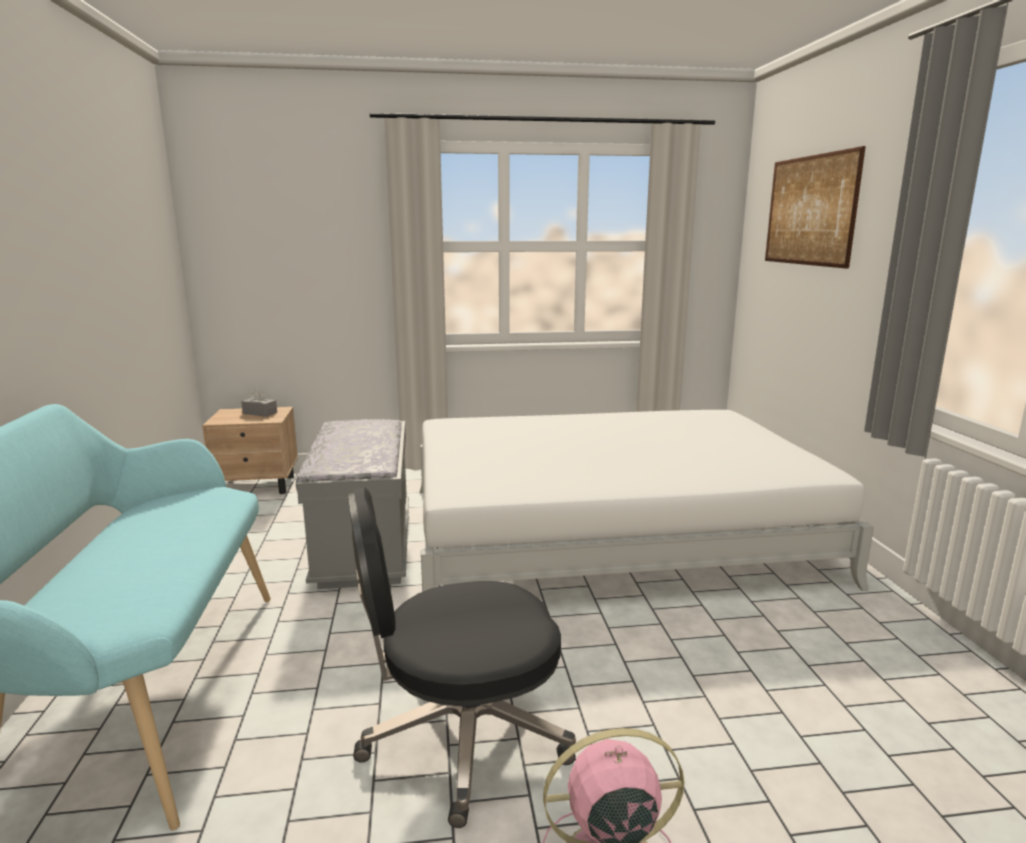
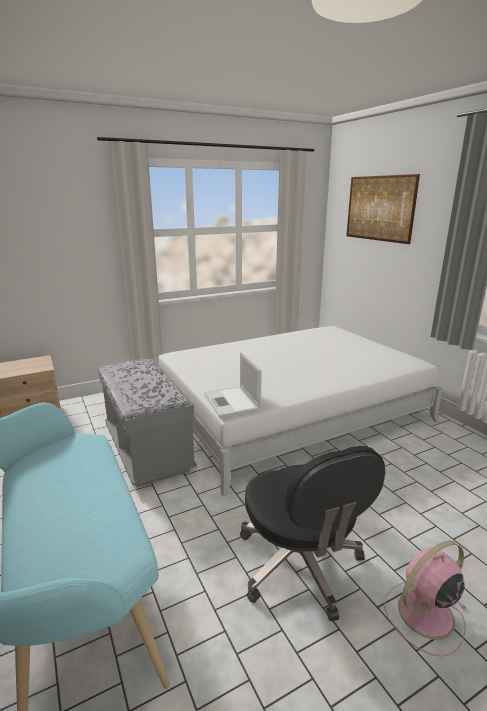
camera: 20 degrees left, 5 degrees up
(260, 413) = (29, 364): grey tissue box -> none
(461, 738) = (300, 565): black office chair -> black office chair turned 75 degrees counterclockwise
(463, 486) = (232, 402): none -> laptop

